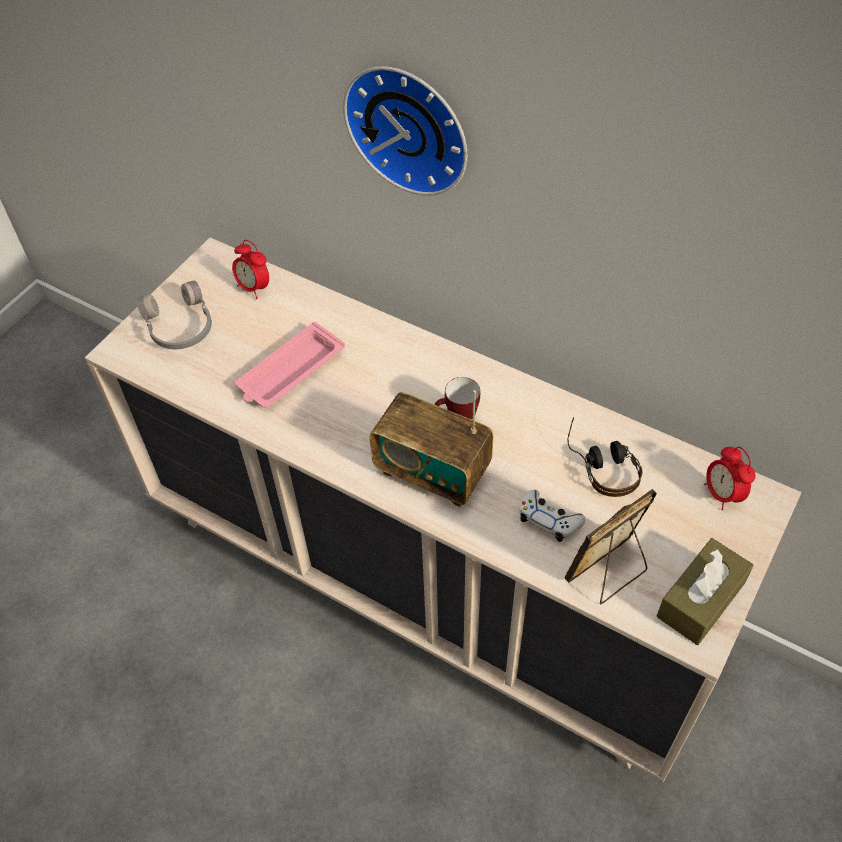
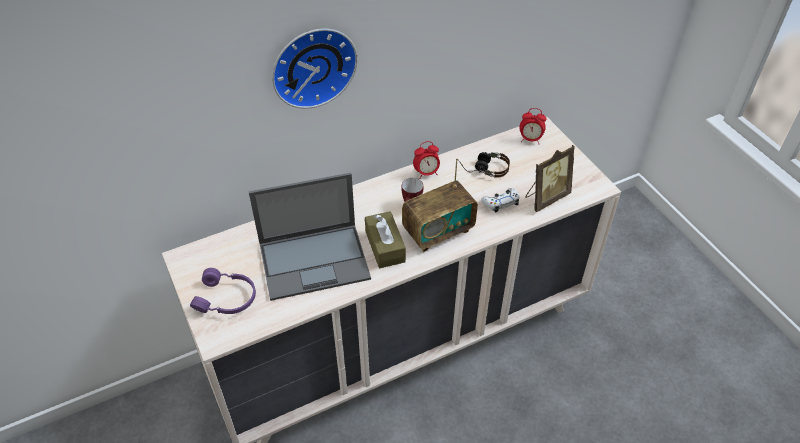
camera: 60 degrees left, 5 degrees down
(179, 326) = (226, 299): grey headphones -> purple headphones
(254, 288) = (231, 249): alarm clock -> alarm clock (426, 173)
(290, 372) = (315, 260): pink tray -> laptop
(609, 573) = (545, 197): picture frame -> picture frame turned 120 degrees counterclockwise
(700, 600) = (580, 175): brown tissue box -> brown tissue box (385, 246)

